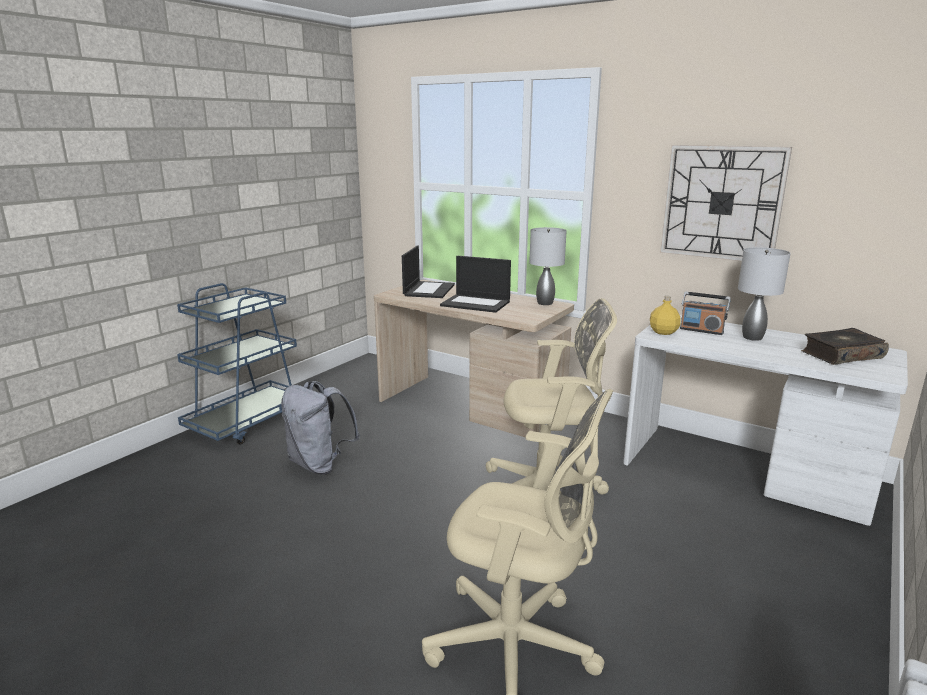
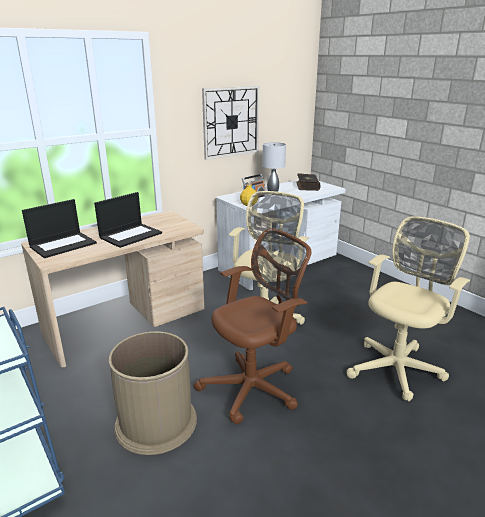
camera: 70 degrees left, 5 degrees up
(320, 464) = (156, 422): grey backpack -> brown trash can
(397, 510) = (254, 387): none -> brown office chair
(429, 290) = (63, 244): laptop -> laptop turned 105 degrees clockwise
(544, 303) = (158, 217): grey table lamp -> none

